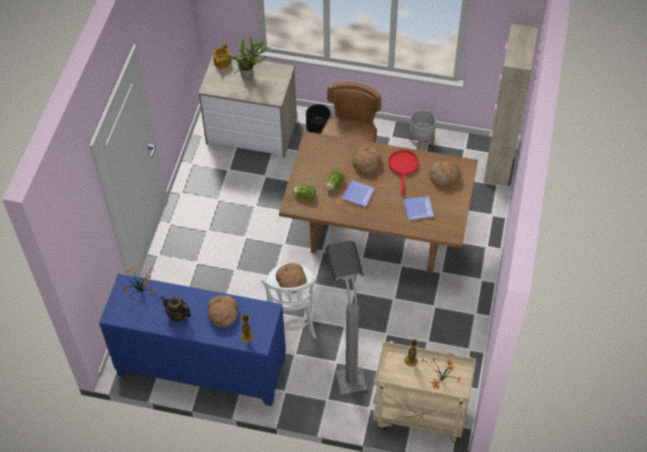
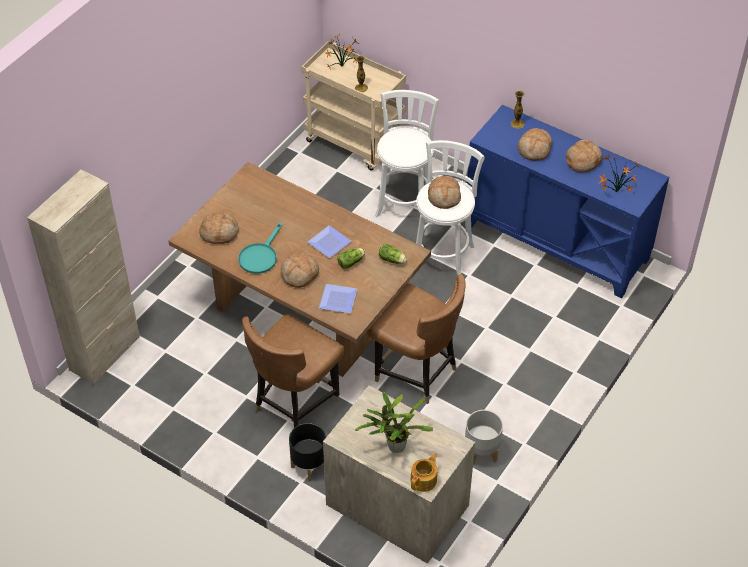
camera: 160 degrees left, 5 degrees down
(177, 315) = (583, 161): teapot -> bread
(274, 218) = (416, 372): none -> brown chair
(346, 365) = (404, 201): grey floor lamp -> white stool
(403, 168) = (260, 256): red frying pan -> turquoise frying pan
(418, 210) = (272, 207): plate -> plate (339, 299)
(421, 141) = (179, 413): grey planter -> grey planter (481, 452)

